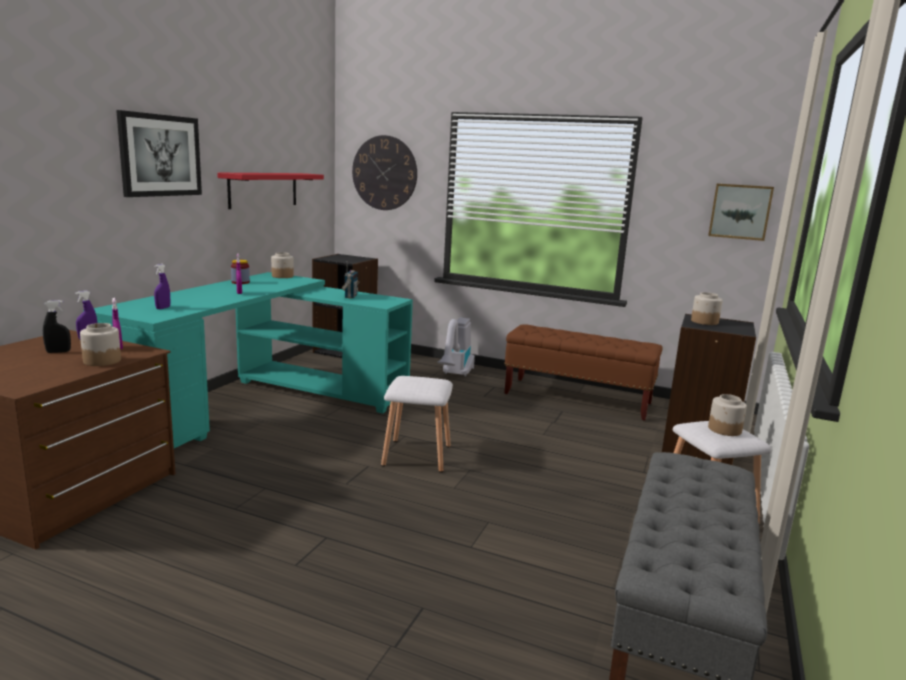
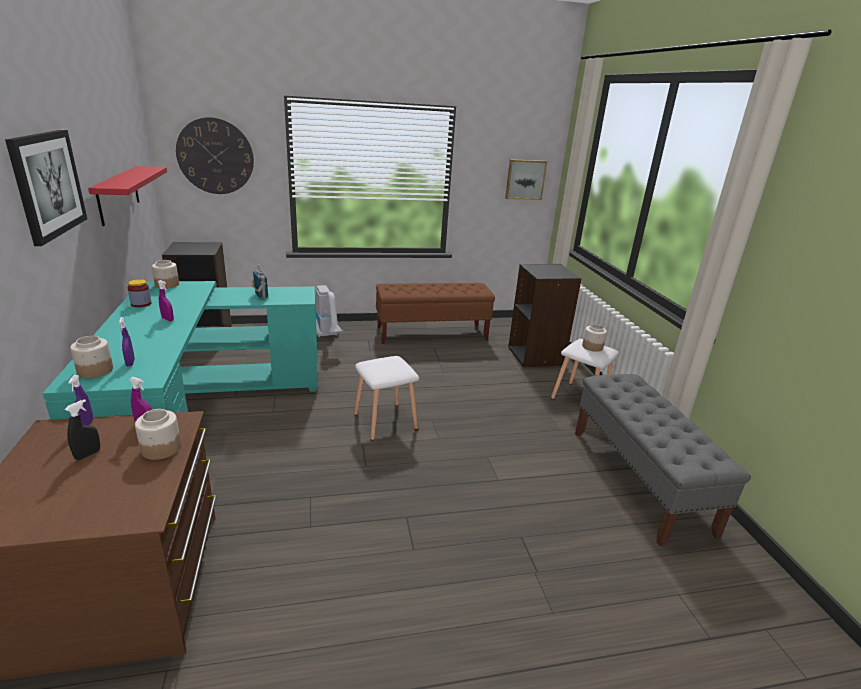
camera: 35 degrees left, 10 degrees up
(704, 322) = (540, 270): jar -> jar (95, 370)

